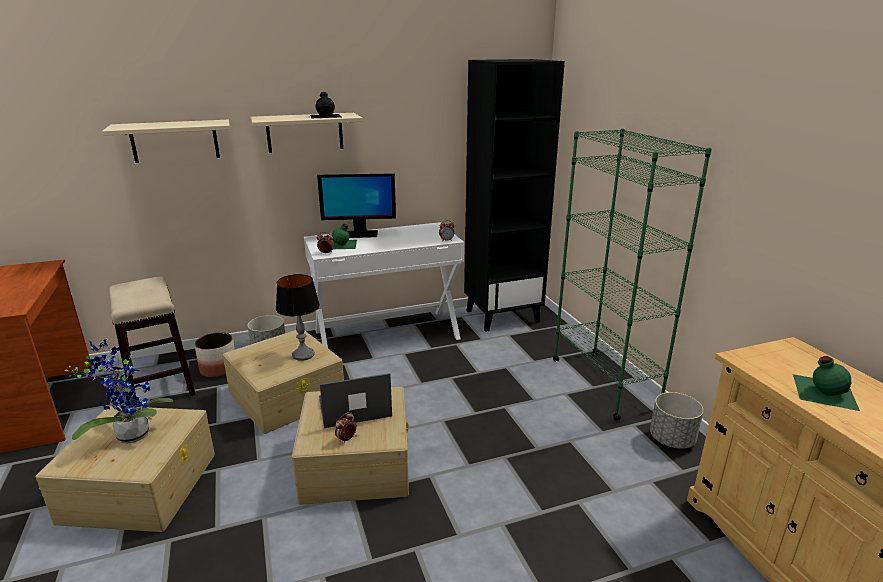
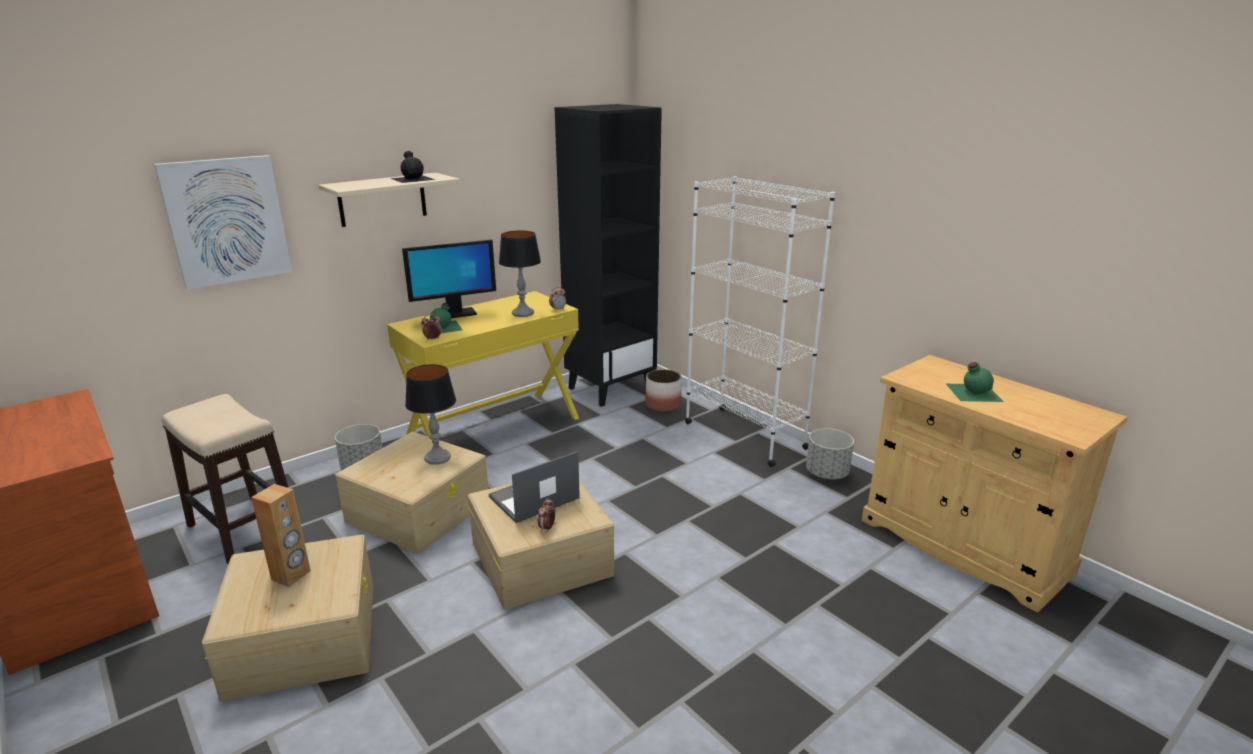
camera: 20 degrees left, 0 degrees up
(131, 434) = (291, 575): potted plant -> brown speaker
(175, 141) = (226, 221): beige shelf -> picture
(219, 369) = (311, 499): planter -> planter (663, 405)
(387, 334) = (494, 427): white desk -> yellow desk
(414, 240) = (522, 313): none -> table lamp
(604, 382) = (744, 435): green bookcase -> white bookcase

